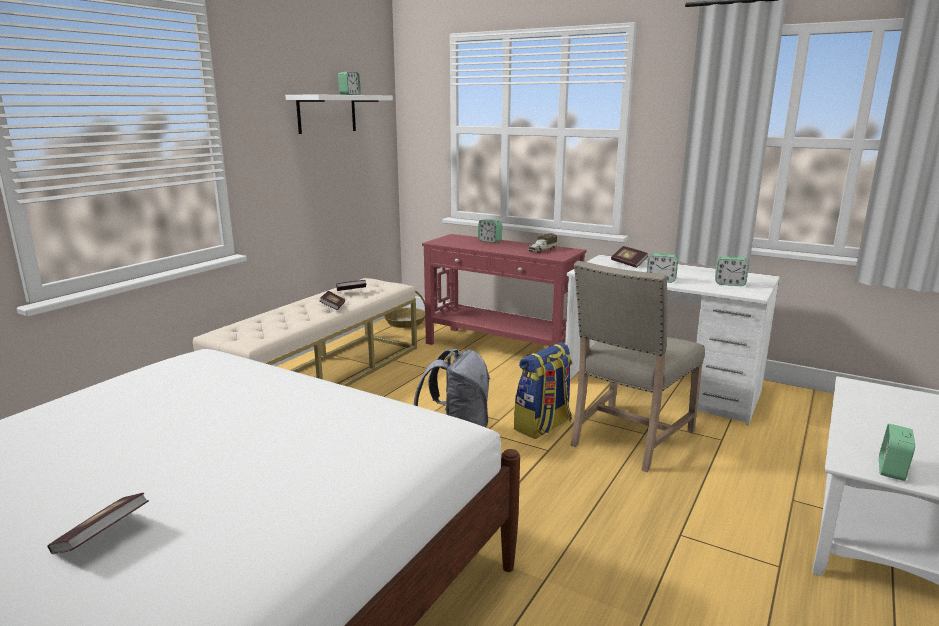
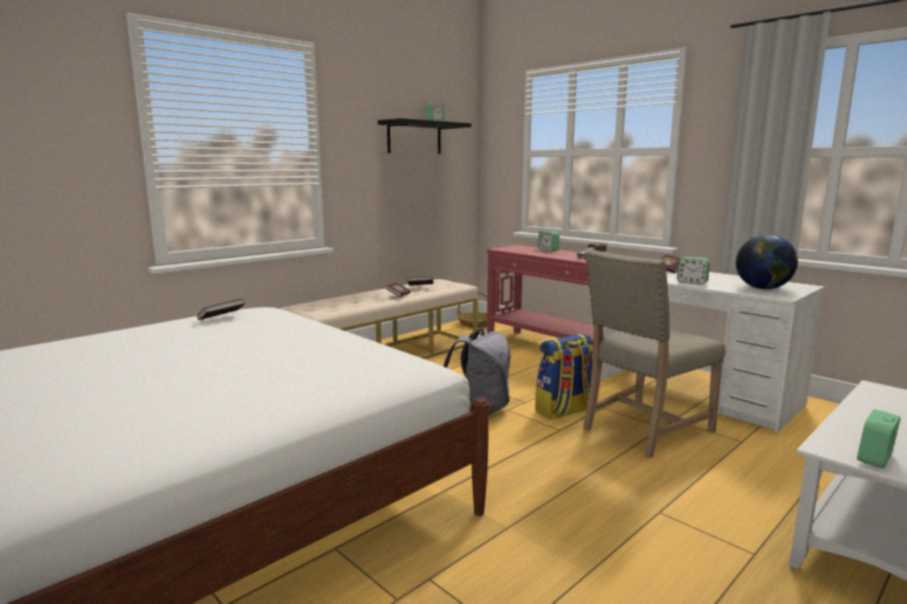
camera: 15 degrees right, 5 degrees down
(102, 538) = (111, 397): book -> book (222, 318)
(327, 113) = (414, 138): white shelf -> black shelf
(729, 284) = (763, 288): alarm clock -> globe

